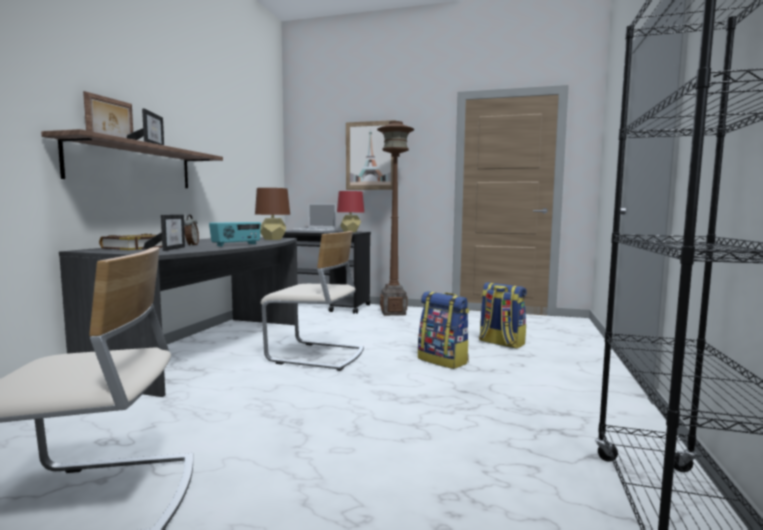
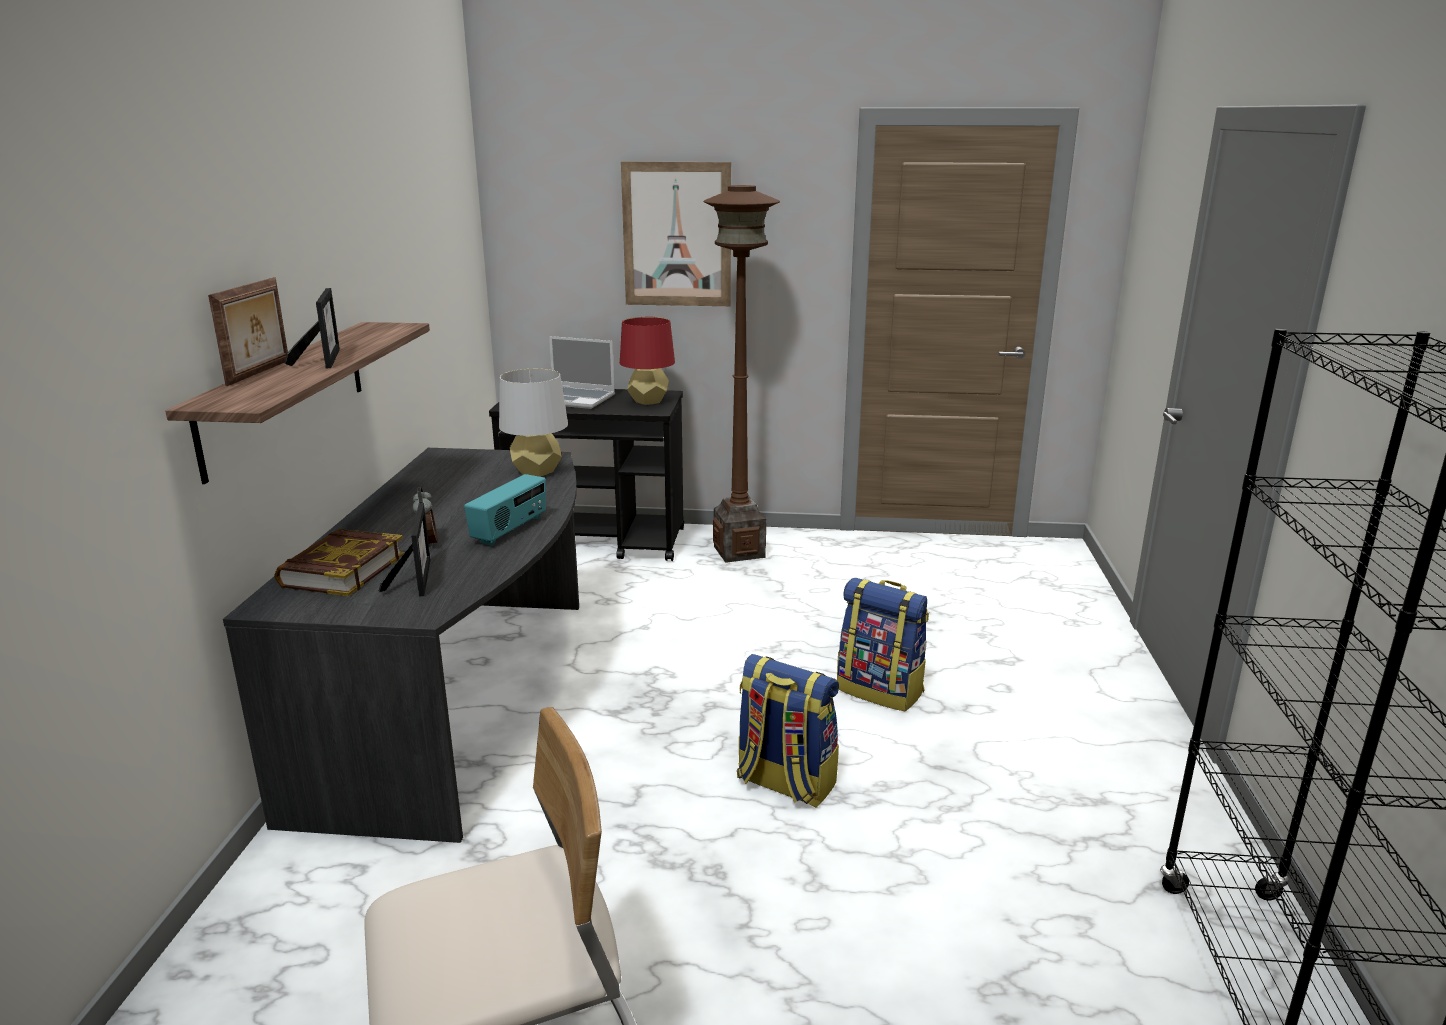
camera: 10 degrees left, 15 degrees up
(273, 239) = (537, 472): brown table lamp -> grey table lamp
(316, 356) = (661, 701): beige chair -> none
(500, 343) = (957, 630): backpack -> backpack (784, 783)

